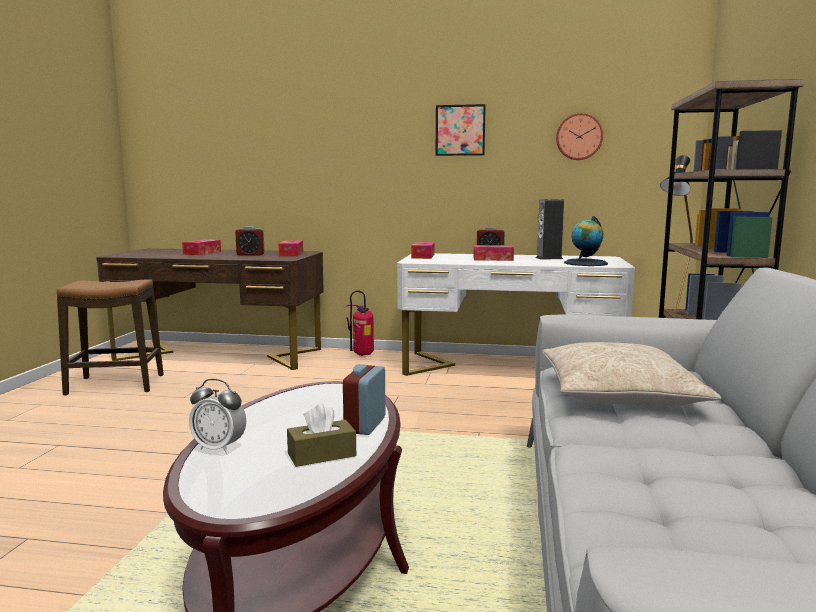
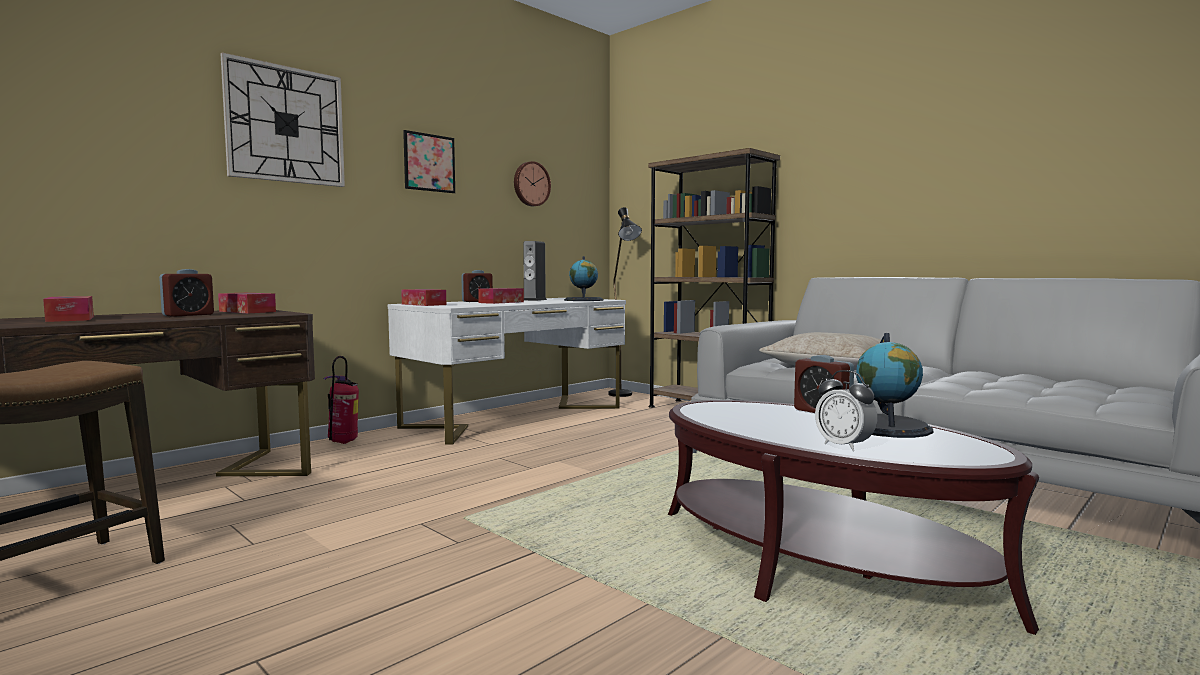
camera: 55 degrees left, 5 degrees down
(219, 448) = (844, 446): alarm clock -> alarm clock turned 90 degrees clockwise
(322, 455) = (886, 427): brown tissue box -> globe
(342, 118) = (285, 124): none -> wall clock

